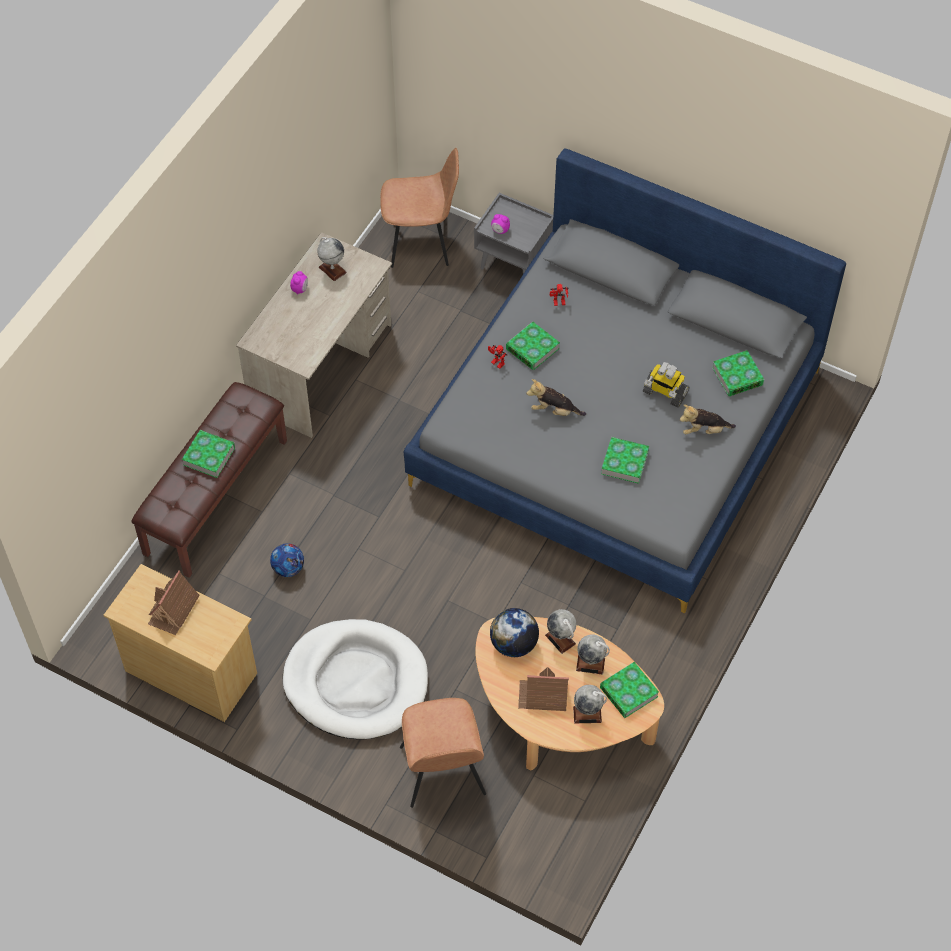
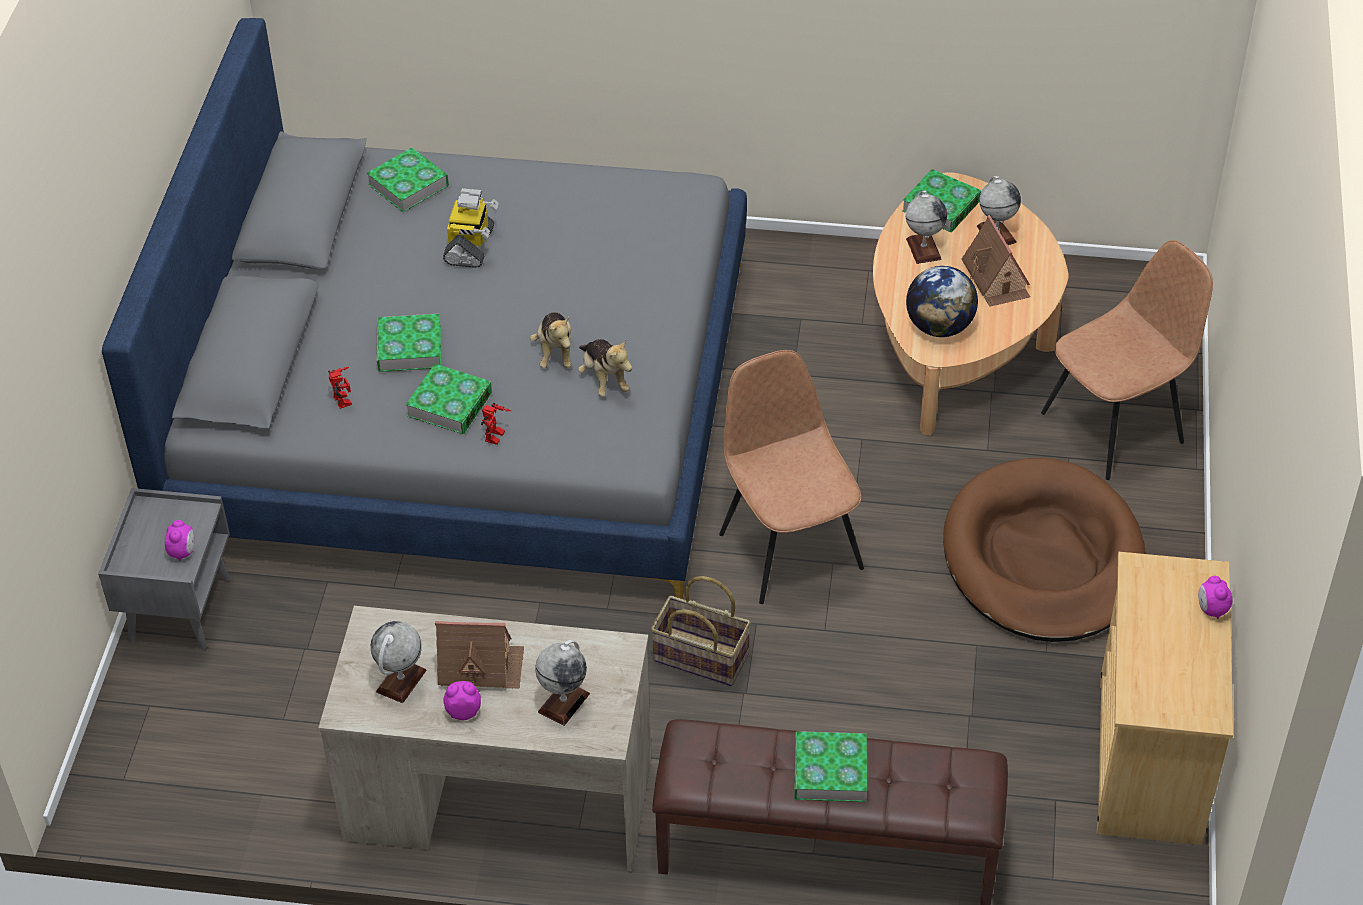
camera: 110 degrees left, 10 degrees down
(173, 610) = (1166, 648): toy house -> toy house (480, 666)
(186, 645) = (1211, 609): none -> alarm clock
(288, 568) = (906, 703): football -> none
(356, 682) = (1043, 558): white dog bed -> brown dog bed
(367, 482) = (700, 658): none -> basket
(421, 242) = (168, 750): brown chair -> brown chair (789, 548)
(560, 639) = (904, 285): globe -> globe (563, 702)
(624, 462) = (612, 258): book -> book (409, 348)
(704, 430) = (517, 198): plush toy -> plush toy (604, 379)

